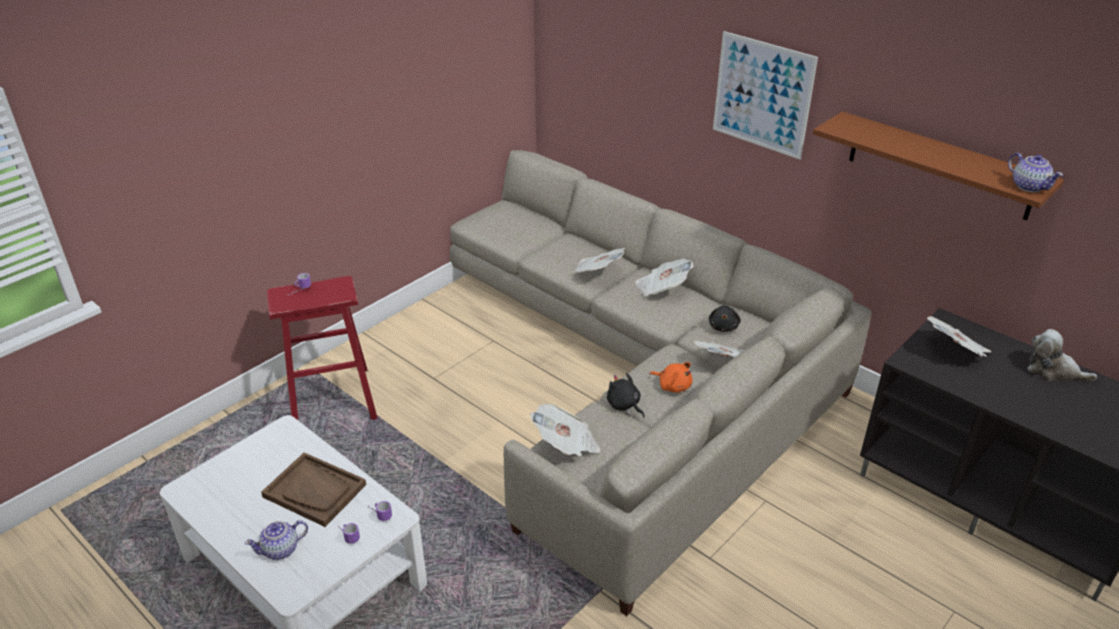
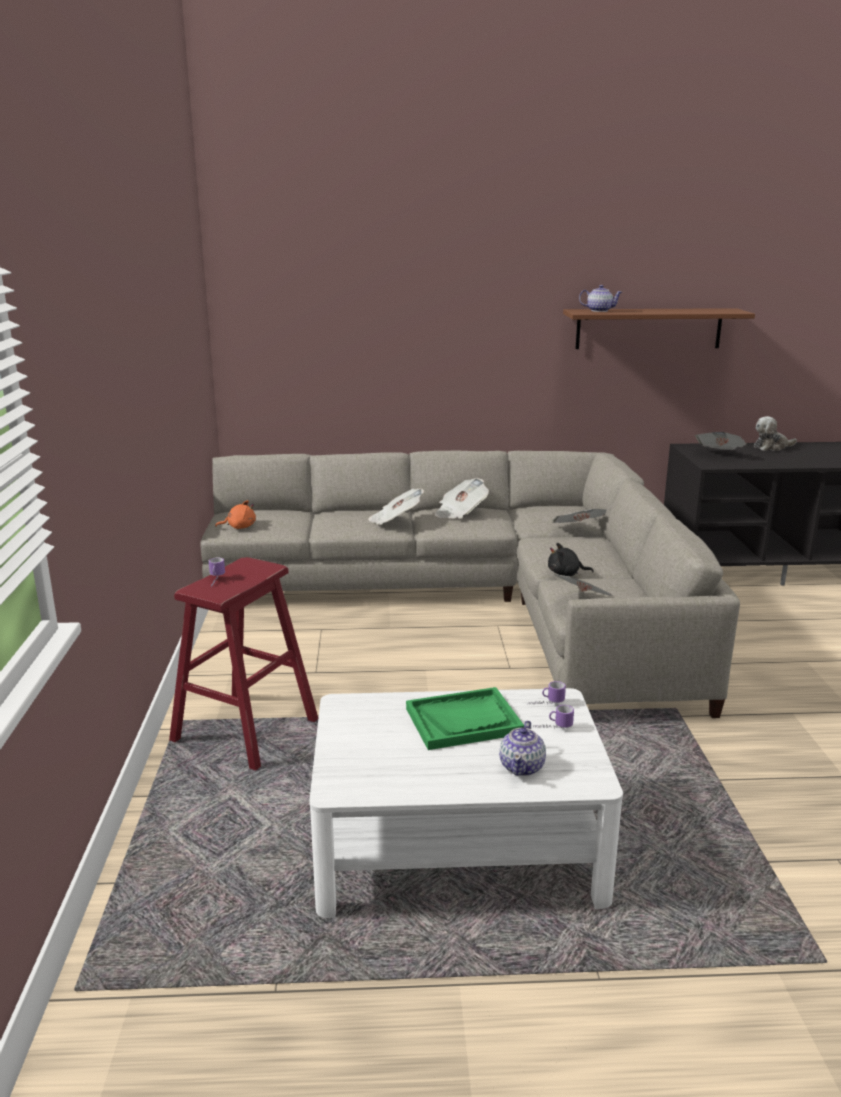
camera: 45 degrees left, 15 degrees down
(315, 491) = (463, 721): brown tray -> green tray
(673, 386) = (576, 551): orange plush toy -> orange plush toy (239, 527)
(723, 327) = (539, 516): black plush toy -> none
(762, 95) = (488, 317): picture -> none
(1028, 186) = (733, 311): teapot -> teapot (599, 310)

